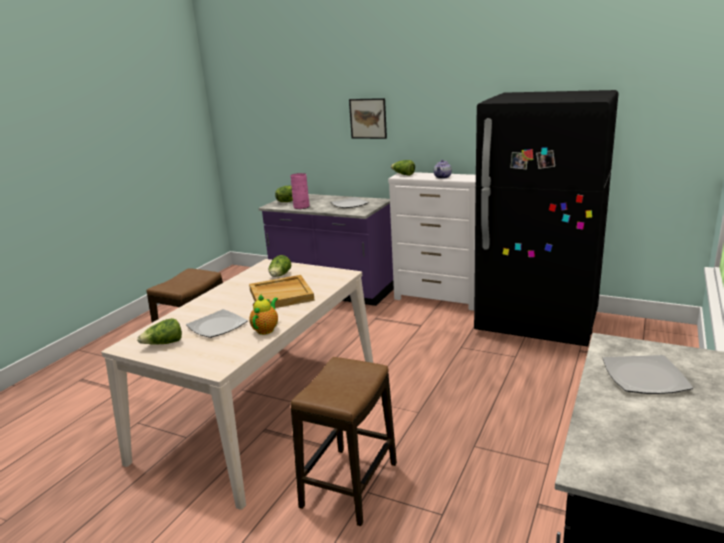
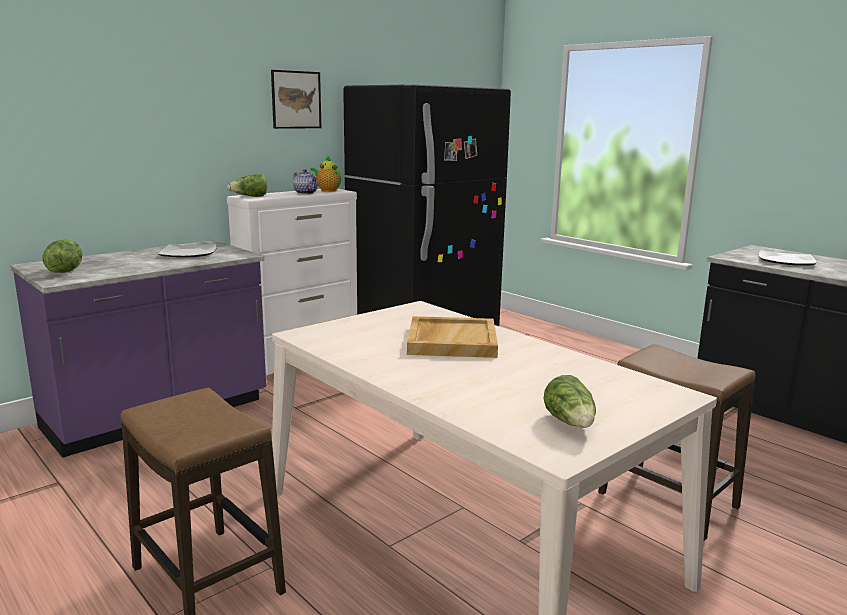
camera: 70 degrees left, 5 degrees down
(217, 326) = (529, 384): plate -> none
(266, 329) = (568, 360): teapot -> teapot (327, 190)
(280, 276) = (371, 334): lettuce -> none
(301, 207) = (126, 270): pink vase -> none
(368, 118) = (166, 116): picture -> picture (296, 99)

